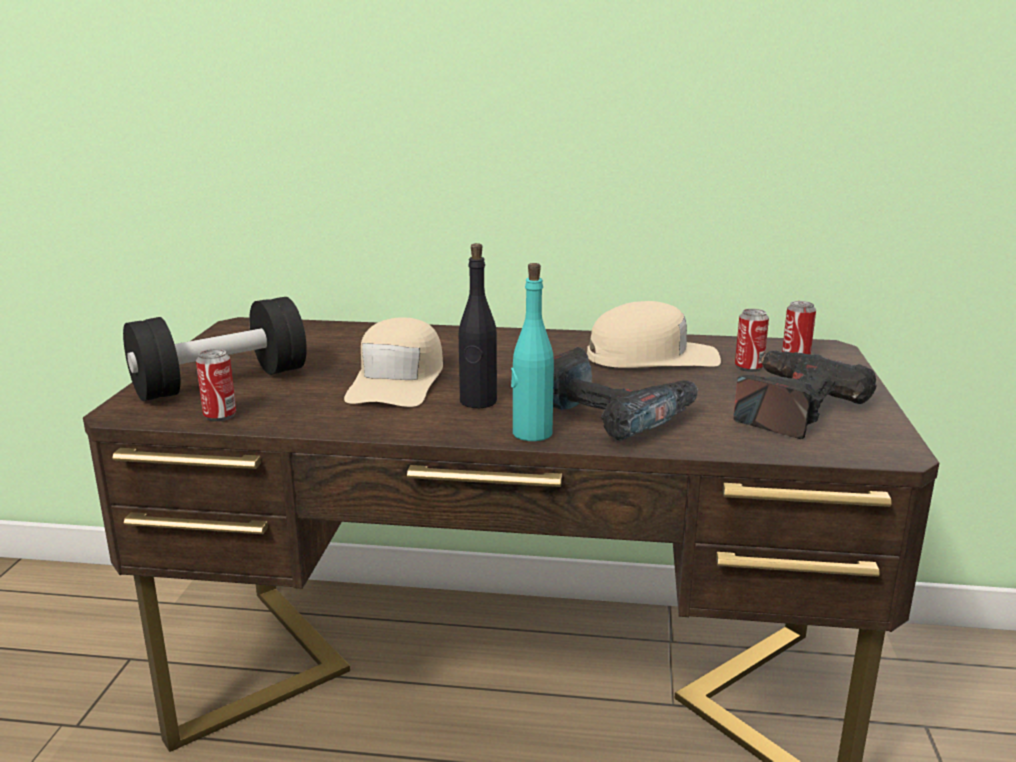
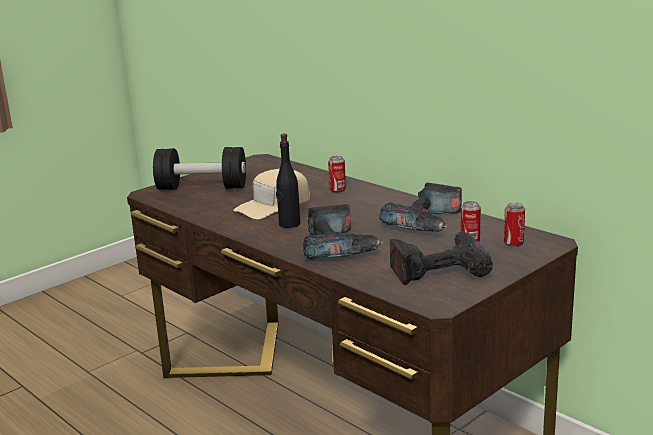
camera: 40 degrees right, 0 degrees up
(220, 415) = (176, 203): can -> can (337, 190)
(531, 433) = (282, 245): turquoise bottle -> none
(652, 357) = (427, 222): beige cap -> power drill

